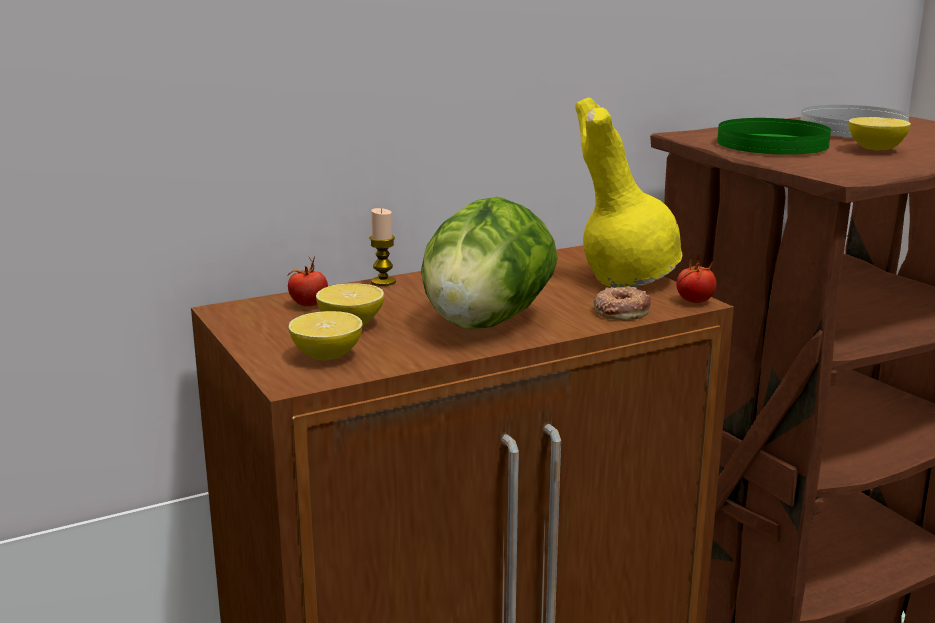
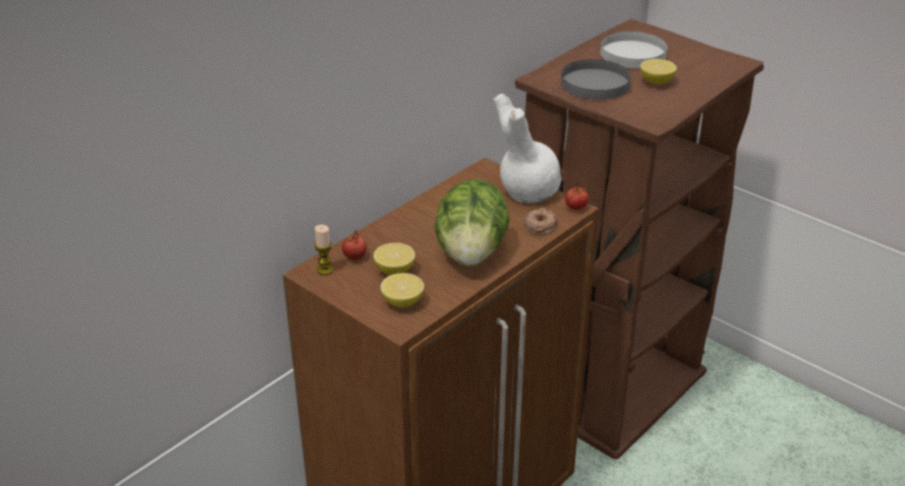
camera: 20 degrees left, 15 degrees up
(383, 282) = (383, 224): candle -> candle (325, 270)
(625, 279) = (526, 193): yellow vase -> white vase
(773, 143) = (596, 83): green plate -> grey plate

